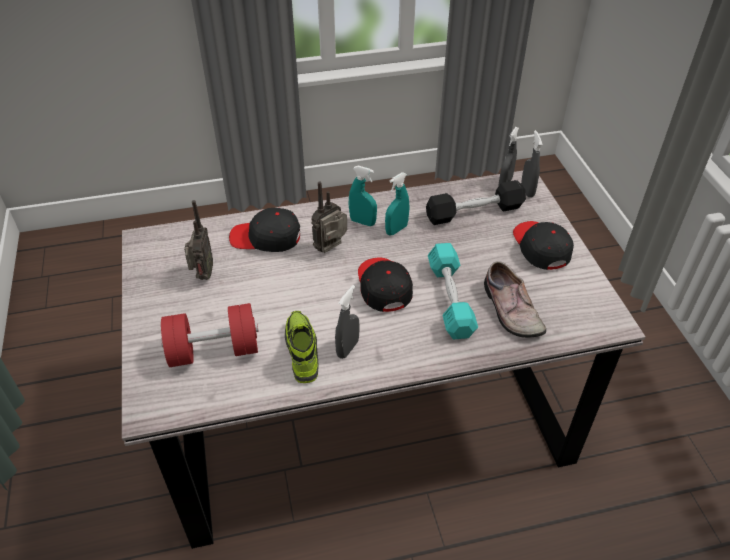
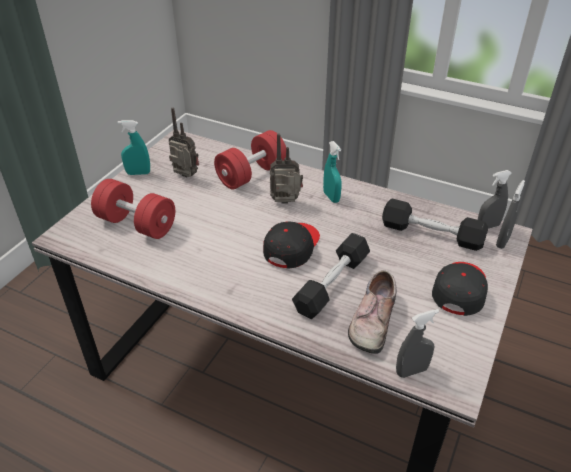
camera: 40 degrees right, 5 degrees down
(203, 276) = (185, 177): radio -> radio turned 105 degrees counterclockwise
(266, 238) = (251, 174): black cap -> red dumbbell
(302, 352) = (185, 257): shoe -> none
(347, 348) = (216, 272): grey spray bottle -> grey spray bottle (411, 371)
(396, 229) = (350, 215): turquoise spray bottle -> turquoise spray bottle (138, 173)
(450, 299) = (332, 284): turquoise dumbbell -> black dumbbell

